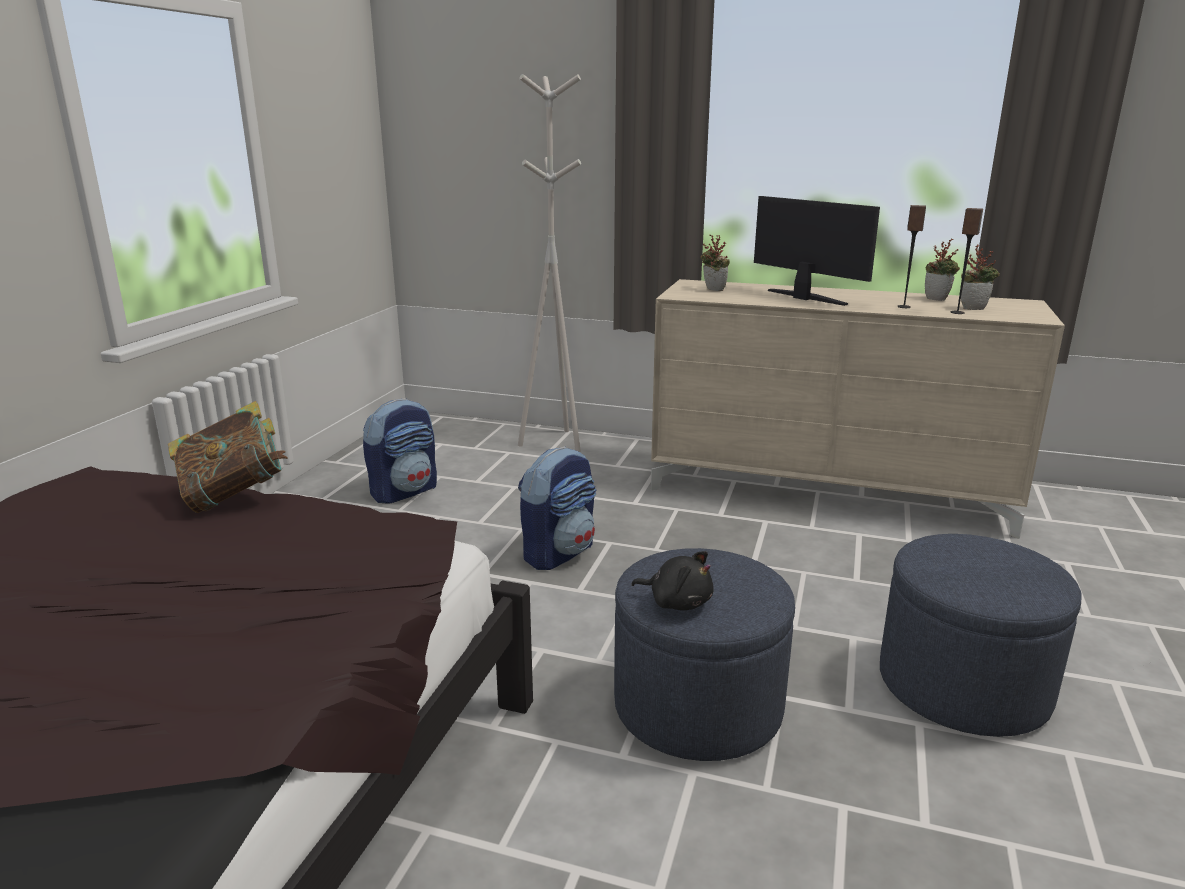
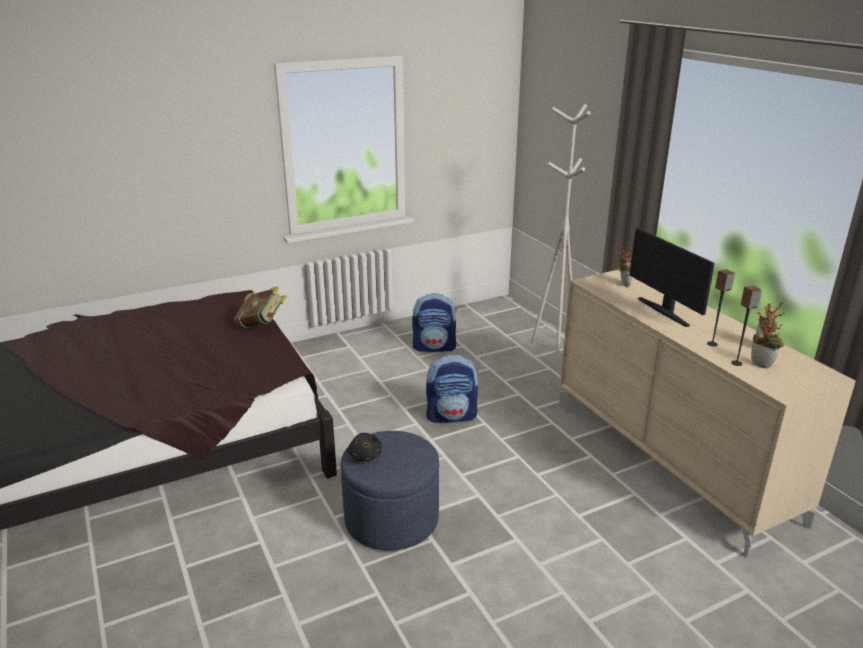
camera: 45 degrees right, 5 degrees up
(804, 298) = (664, 311): monitor -> monitor turned 150 degrees clockwise
(963, 686) = (526, 595): blue ottoman -> none

